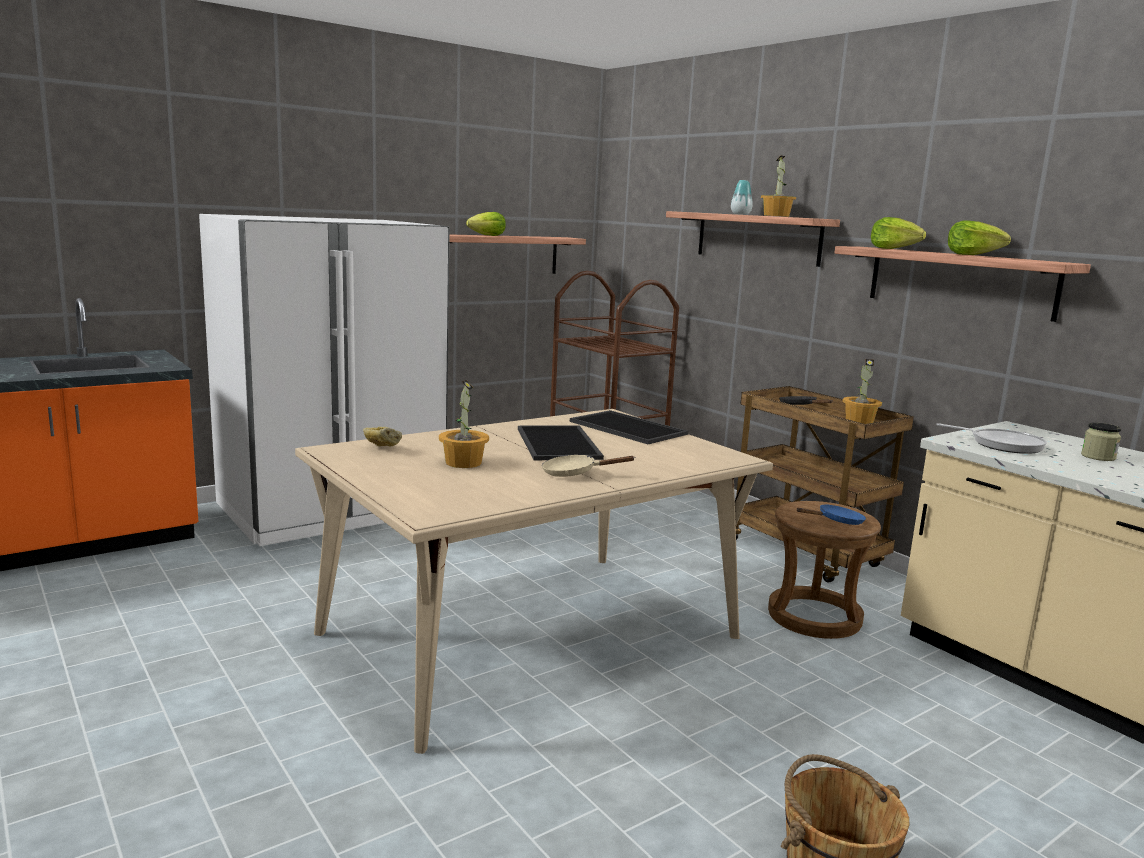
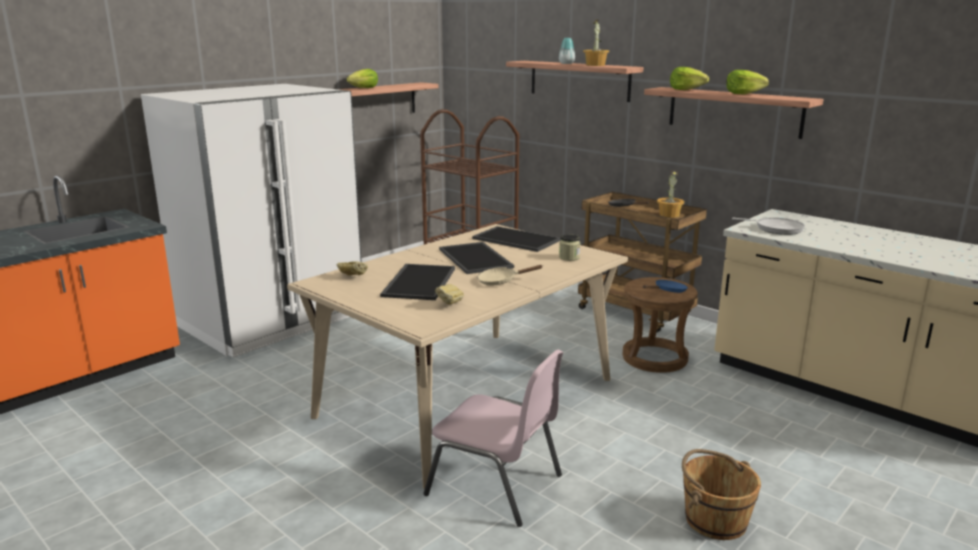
camera: 10 degrees left, 5 degrees up
(462, 462) = (418, 282): potted plant -> tray
(485, 493) = (449, 304): none -> bread
(519, 764) = (496, 485): none -> pink chair
(1098, 457) = (837, 232): jar -> jar (569, 257)

